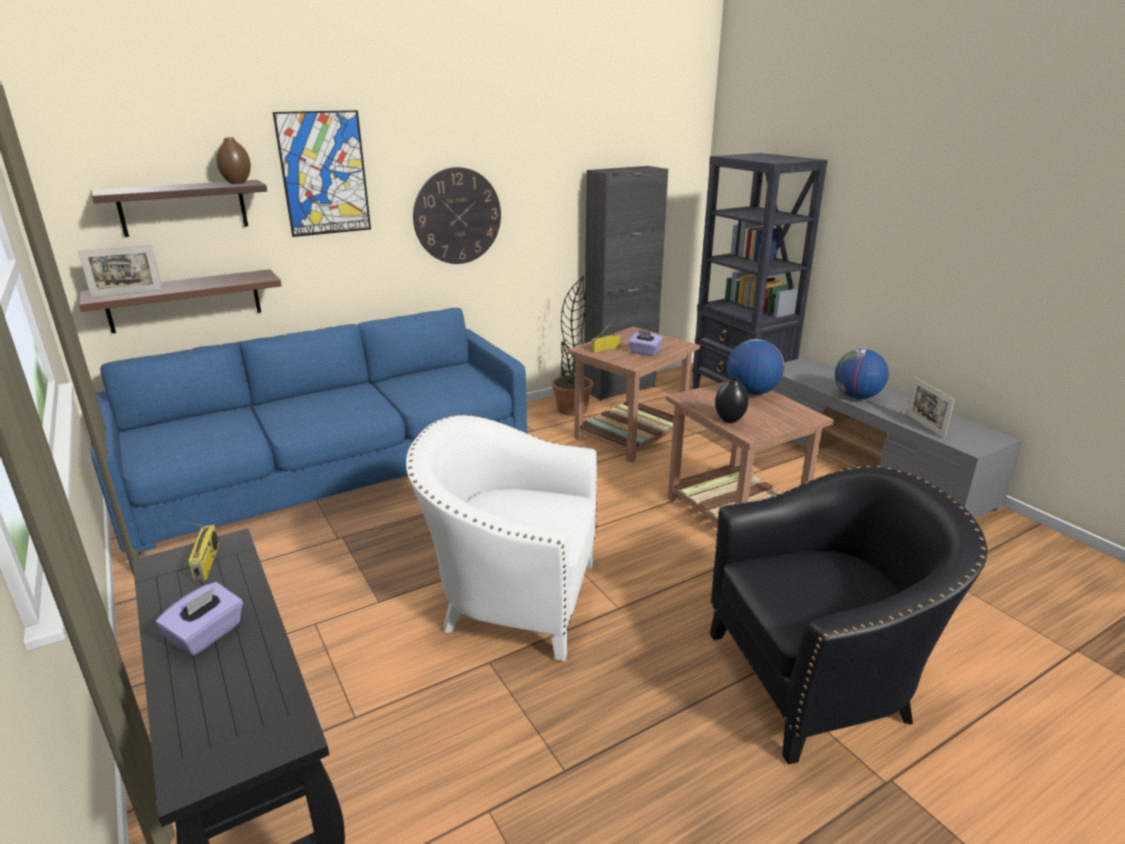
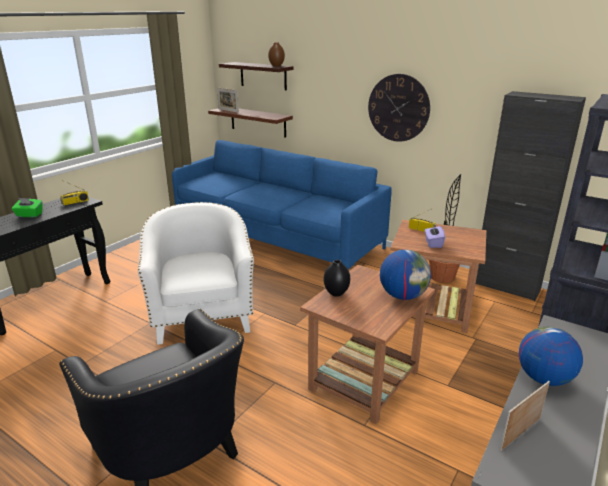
camera: 65 degrees right, 0 degrees up
(207, 635) = (29, 215): purple tissue box -> green tissue box
(324, 174) = (324, 67): picture -> none

